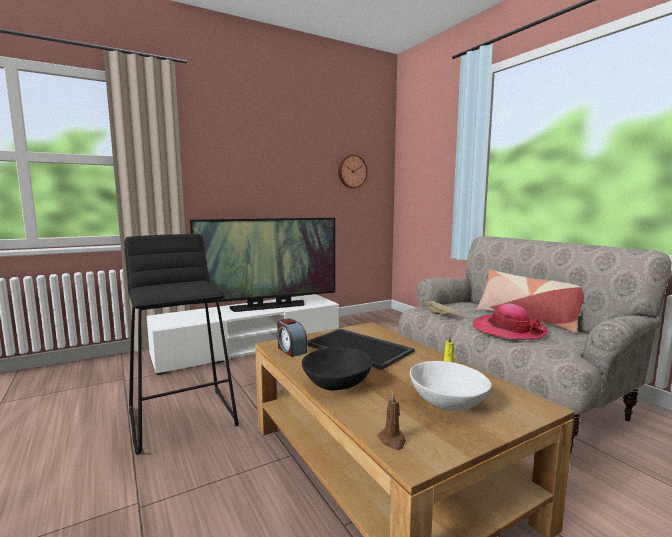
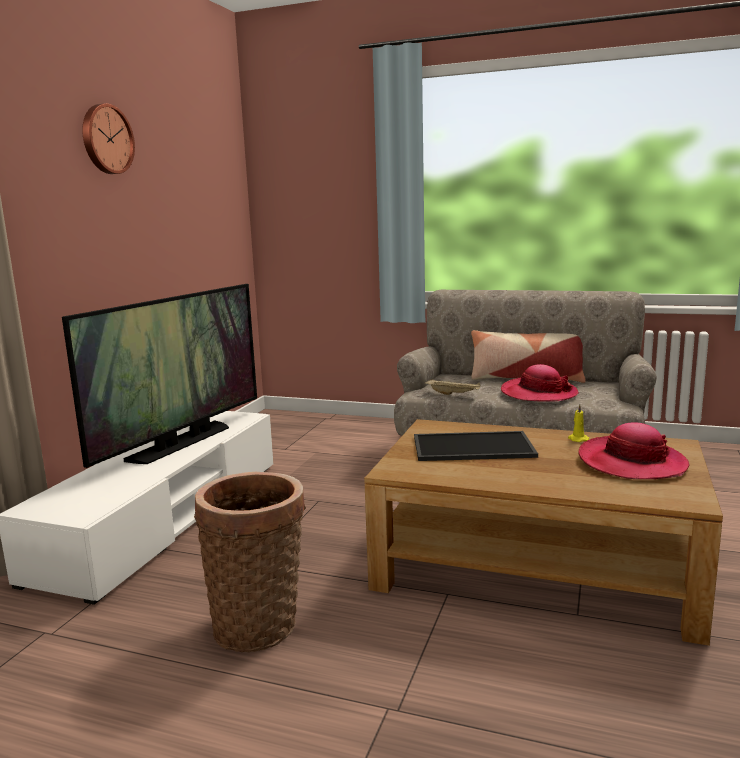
camera: 40 degrees left, 5 degrees up
(184, 418) = (260, 624): black stool -> basket
(291, 350) = (421, 470): alarm clock -> none
(336, 383) = (535, 480): black bowl -> none
(352, 171) = (207, 203): wall clock -> wall clock (106, 139)
(392, 440) = (660, 498): brown candle -> none
(446, 402) = (632, 463): white bowl -> hat

